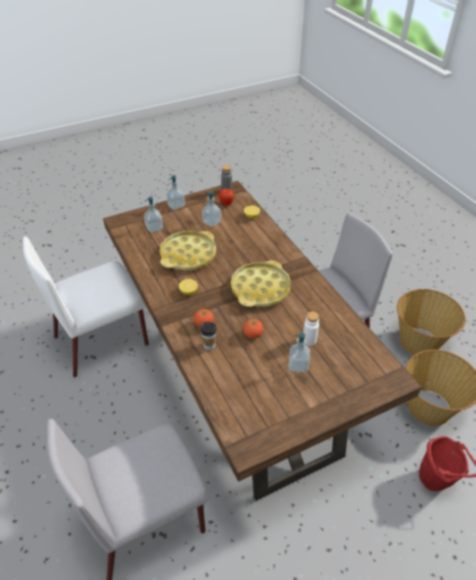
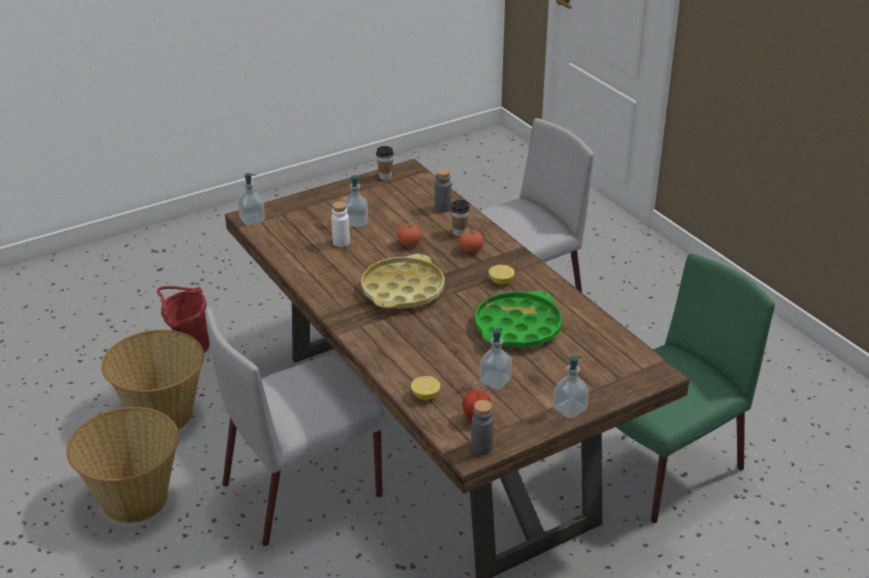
camera: 175 degrees right, 10 degrees down
(103, 340) = (662, 470): white chair -> green chair
(154, 227) = (590, 366): soap dispenser -> soap dispenser (252, 220)
(188, 255) = (517, 327): yellow tray -> green tray
(218, 380) = (442, 208): none -> grey bottle
(271, 437) = (385, 177): none -> cup

